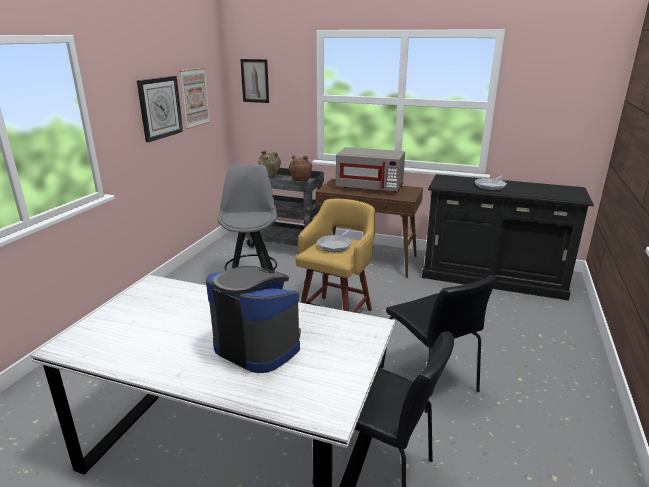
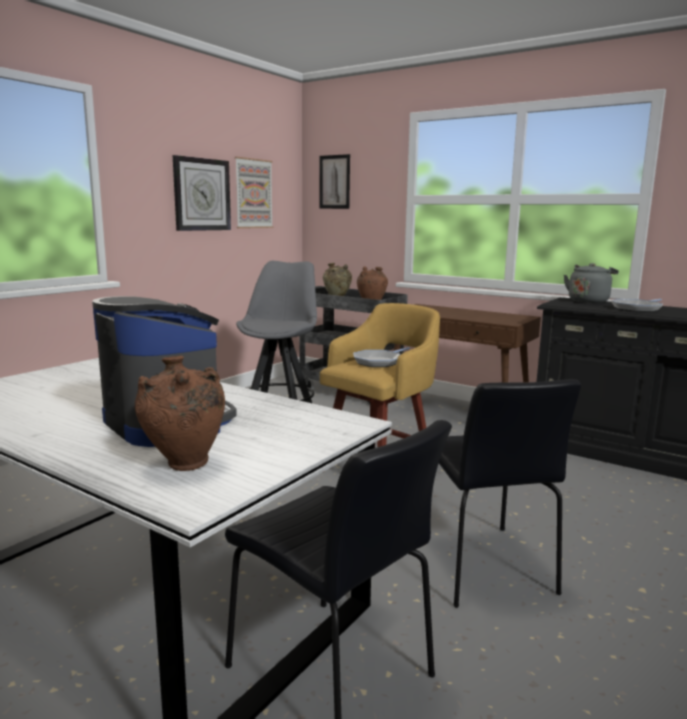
camera: 15 degrees right, 10 degrees down
(302, 386) = (184, 466): none -> brown vase
(370, 187) = (463, 312): grey microwave -> none
(457, 178) = (589, 301): none -> grey kettle

